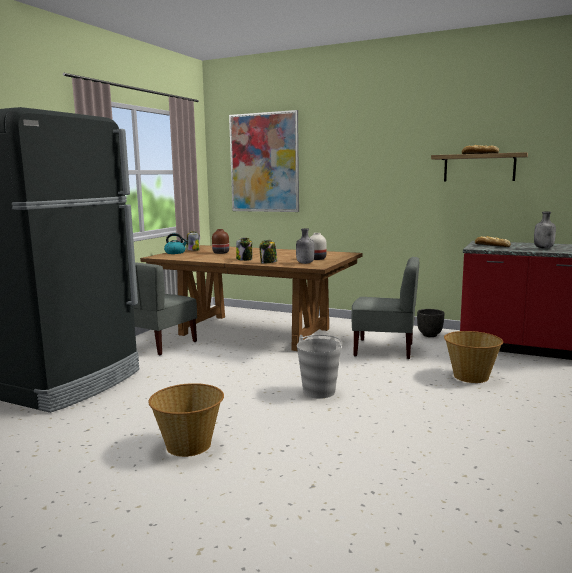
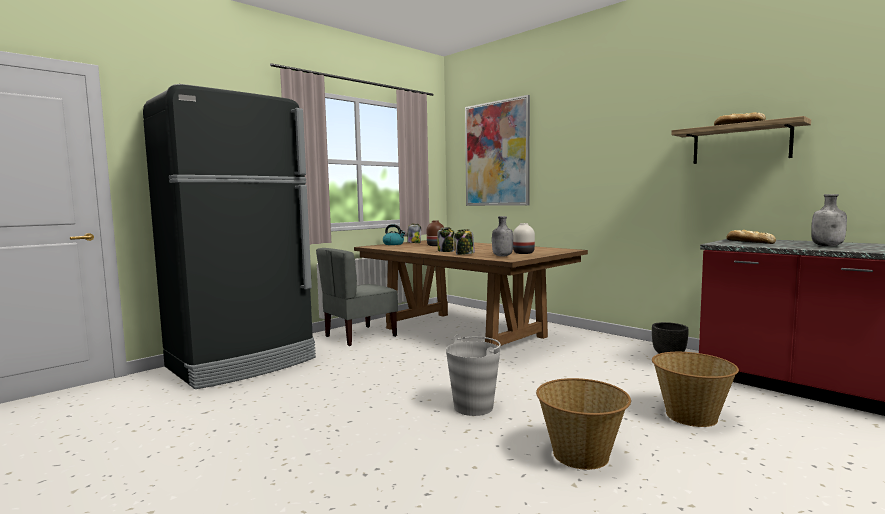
camera: 20 degrees right, 5 degrees down
(189, 445) = (275, 448): basket -> basket (581, 455)
(384, 349) = (595, 367): grey chair -> none

